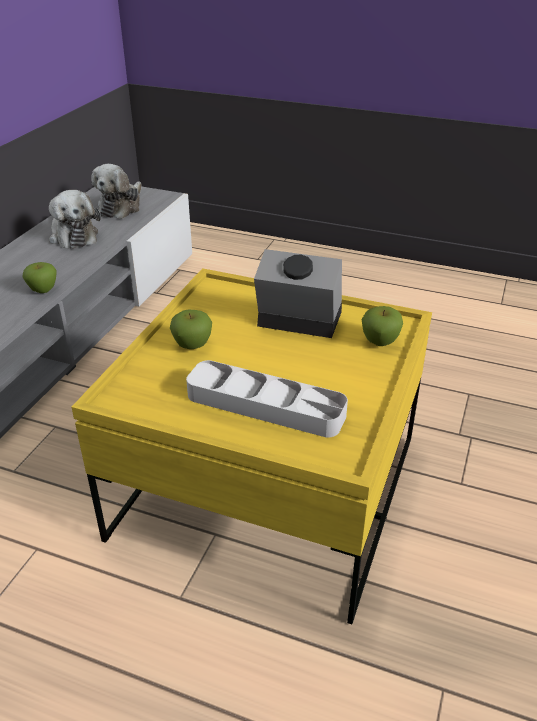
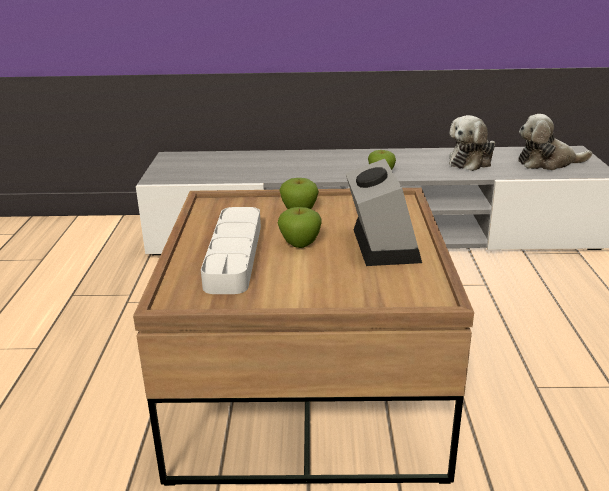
camera: 70 degrees right, 10 degrees down
(268, 488) = (306, 390): yellow coffee table -> brown coffee table
(380, 342) = (383, 292): apple -> apple (300, 244)

